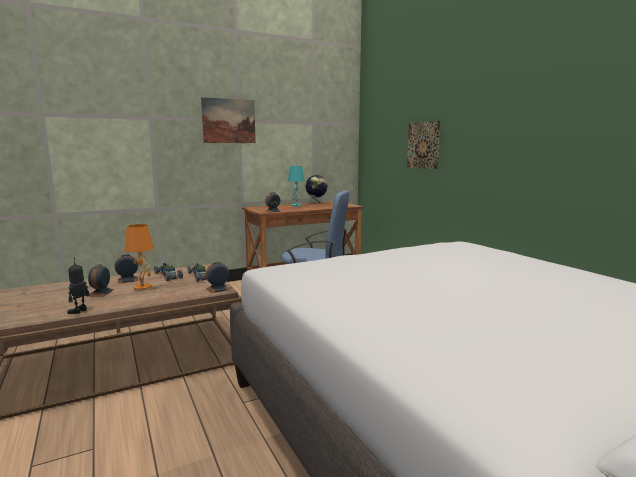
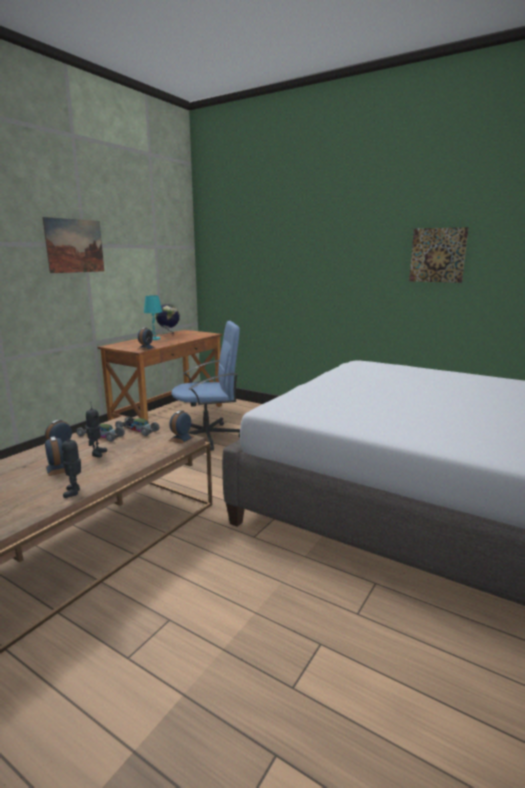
camera: 30 degrees left, 5 degrees up
(143, 287) = (97, 453): orange table lamp -> toy robot
(423, 145) = (282, 272): picture -> picture (437, 255)

